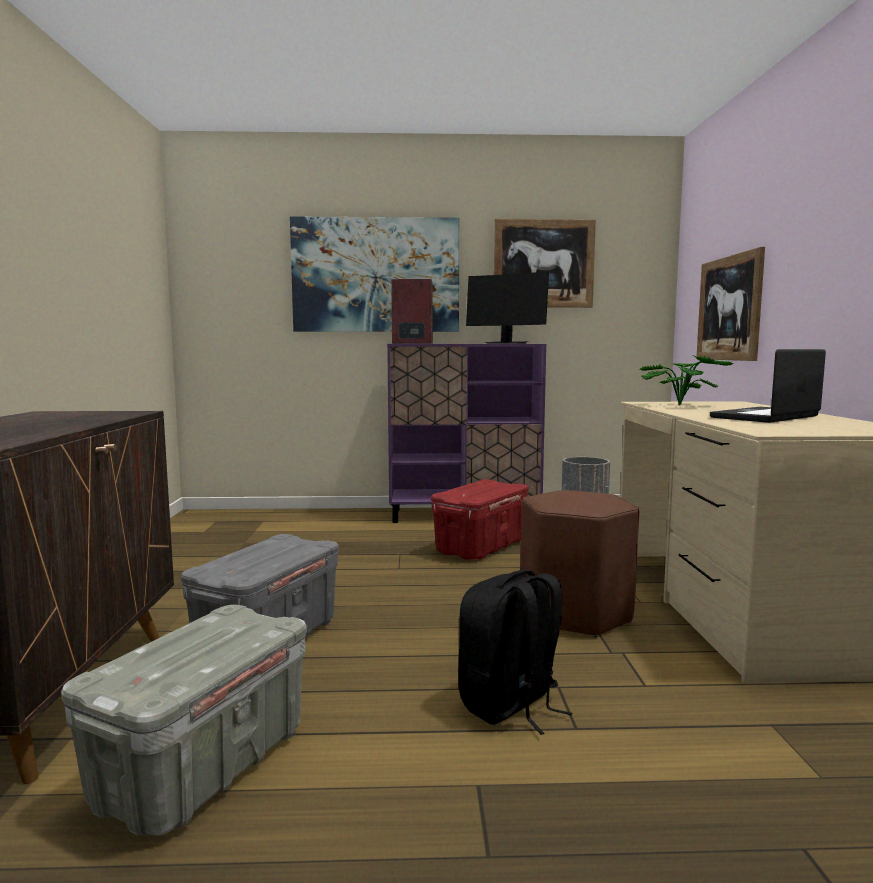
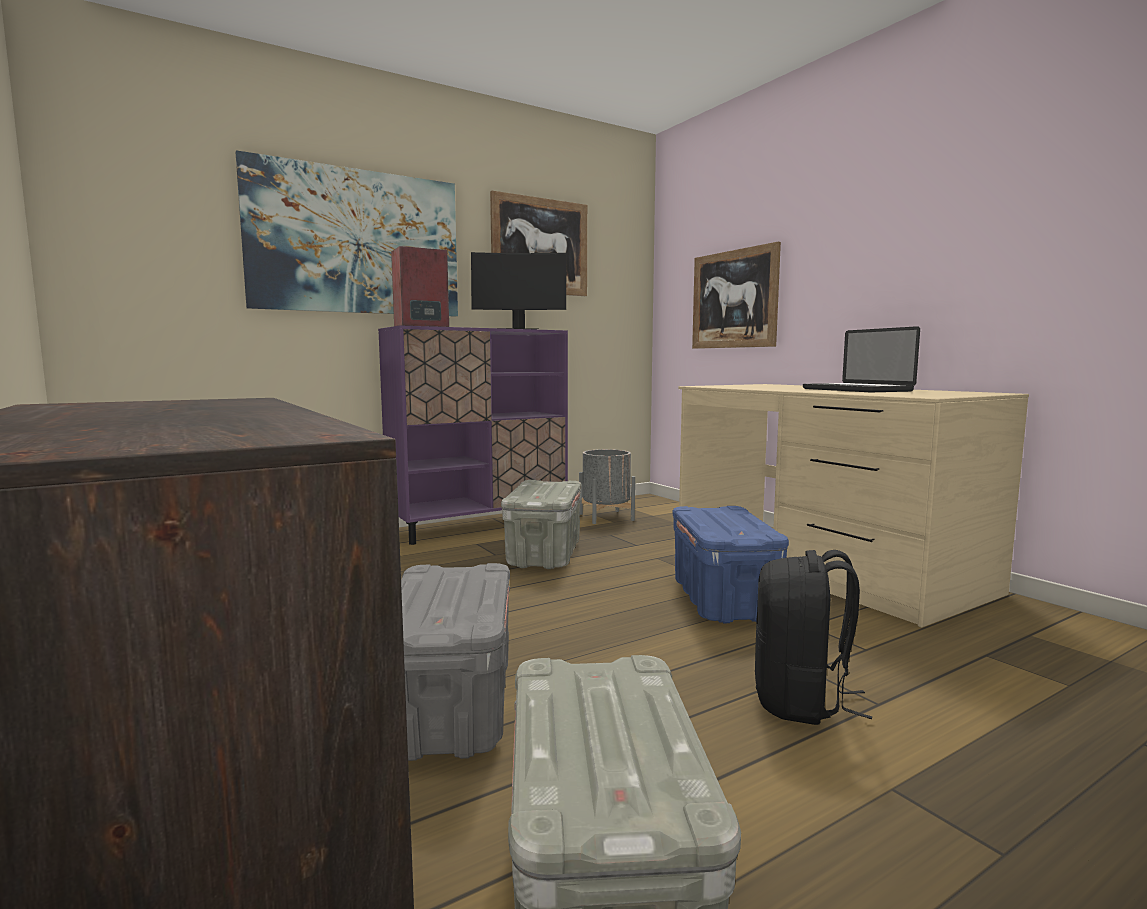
camera: 30 degrees left, 0 degrees up
(480, 547) = (544, 555): red storage box -> grey storage box
(575, 613) = (721, 600): brown stool -> blue storage box
(683, 405) = (748, 386): potted plant -> none
(765, 417) = (856, 390): laptop -> laptop turned 45 degrees counterclockwise

